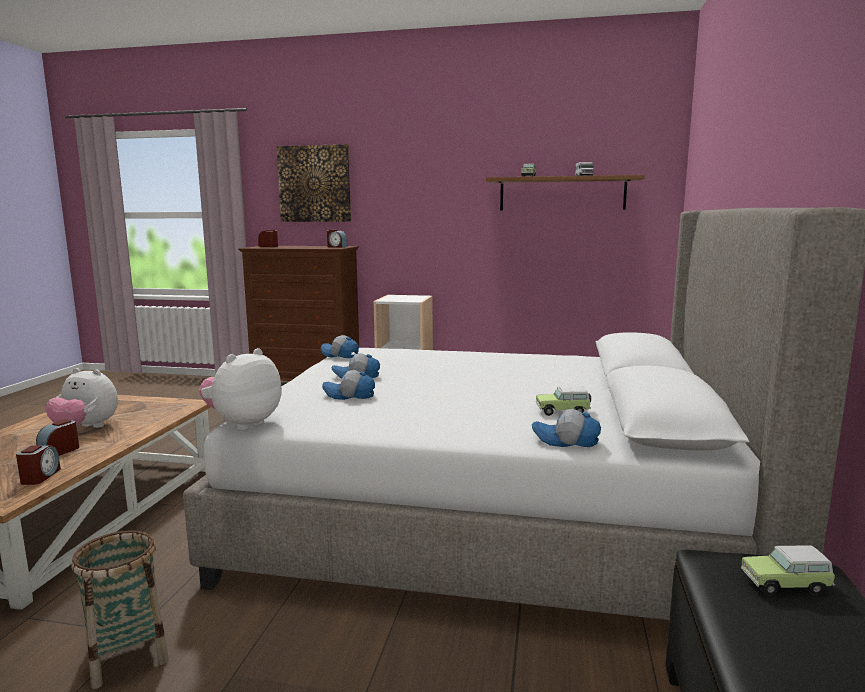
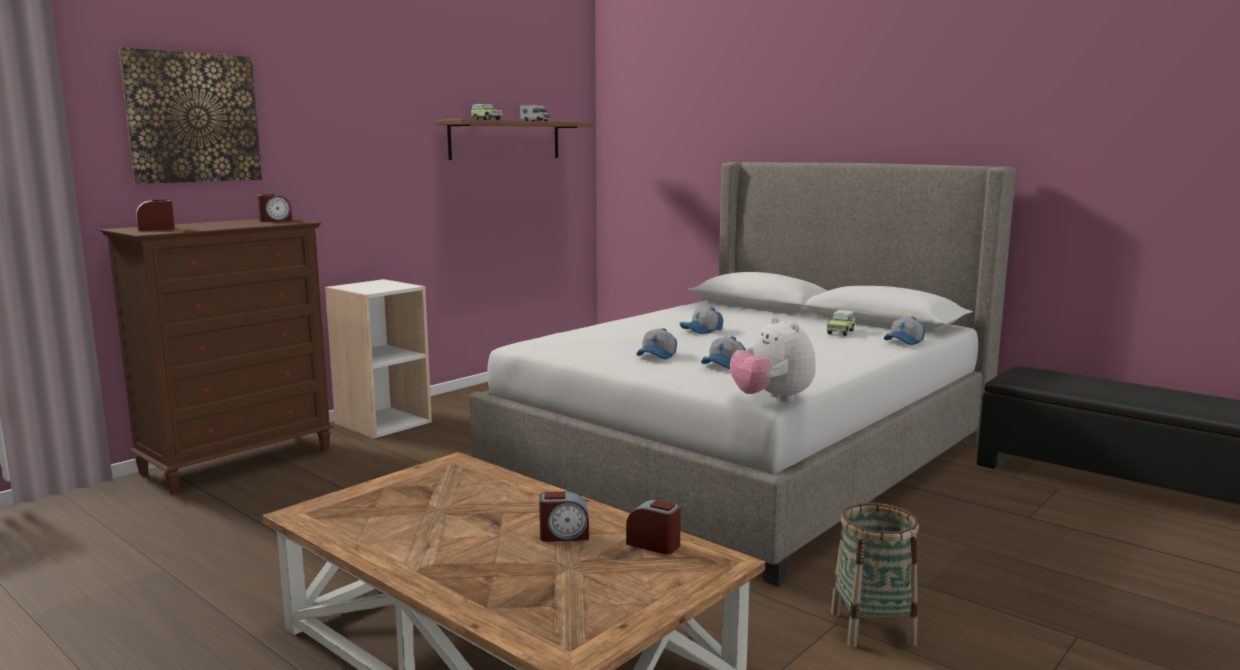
camera: 60 degrees left, 0 degrees up
(59, 451) = (564, 535): alarm clock -> alarm clock turned 60 degrees counterclockwise
(86, 428) = (475, 520): plush toy -> none
(339, 355) = (557, 349): cap -> cap (702, 331)
(787, 585) = (1039, 375): toy car -> none

